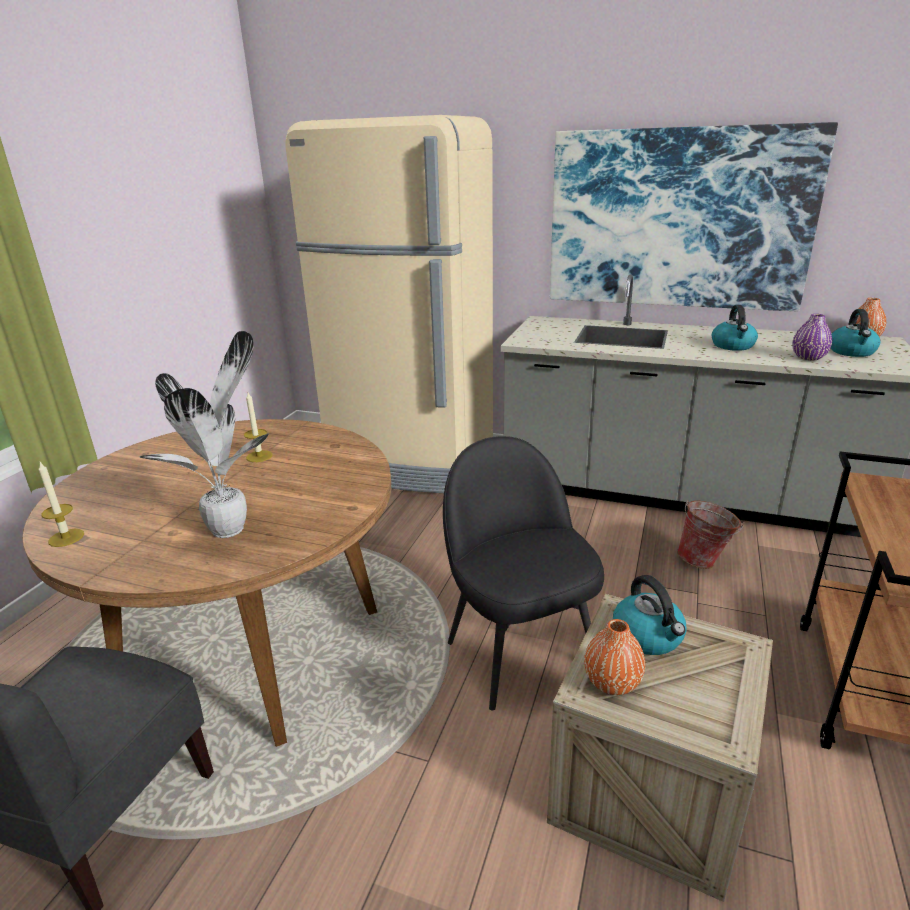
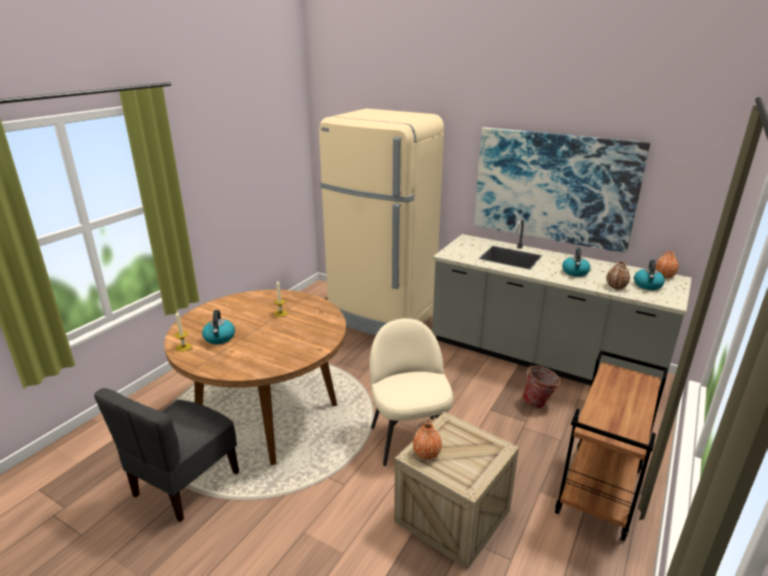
camera: 10 degrees right, 0 degrees up
(231, 528) = (259, 352): potted plant -> none
(519, 651) = (409, 438): black chair -> beige chair
(648, 636) = (455, 436): kettle -> kettle (219, 338)
(808, 357) = (616, 287): purple vase -> brown vase

